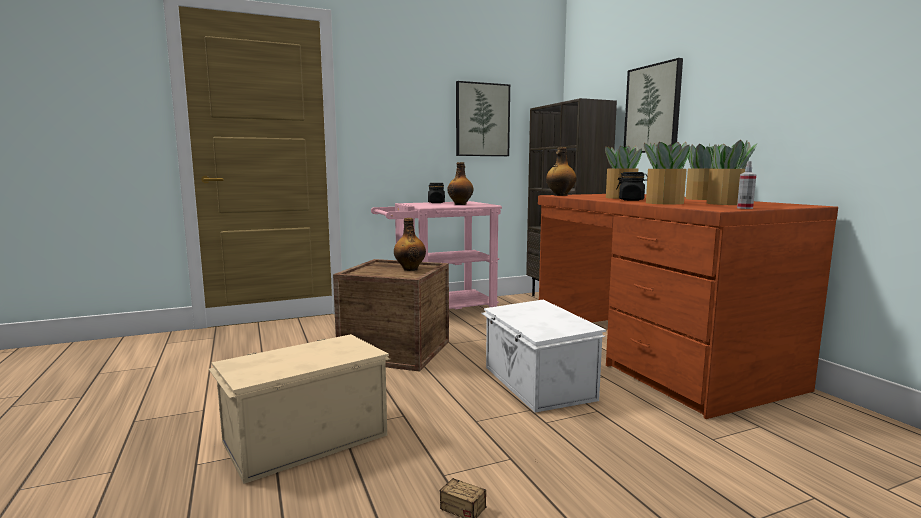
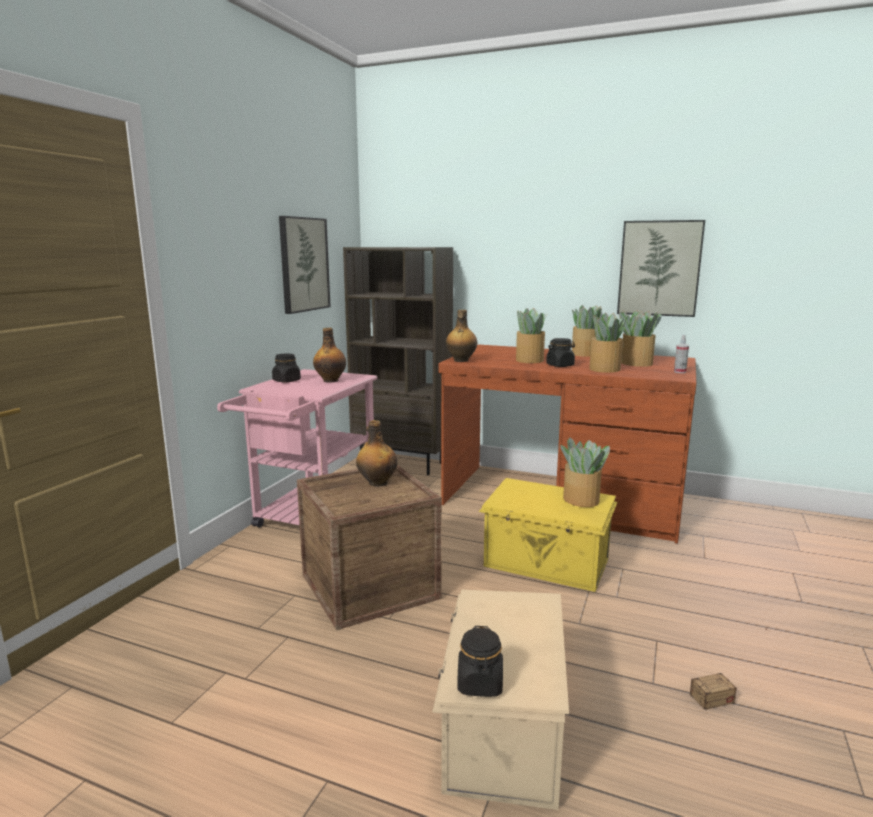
camera: 45 degrees left, 5 degrees up
(238, 364) = (480, 683): none -> black jar
(537, 383) = (546, 563): white storage box -> yellow storage box
(564, 323) = (581, 500): none -> potted plant
(653, 109) = (502, 261): picture -> picture (659, 268)

